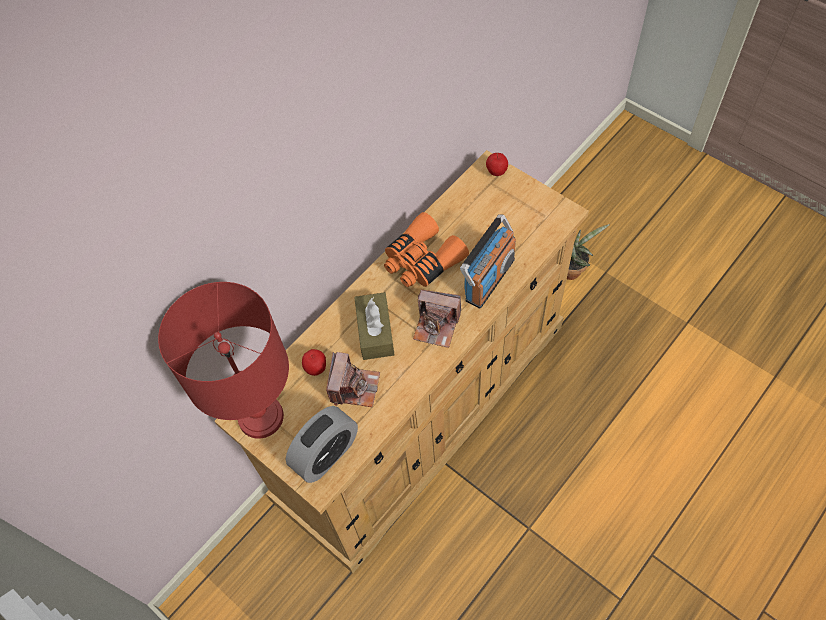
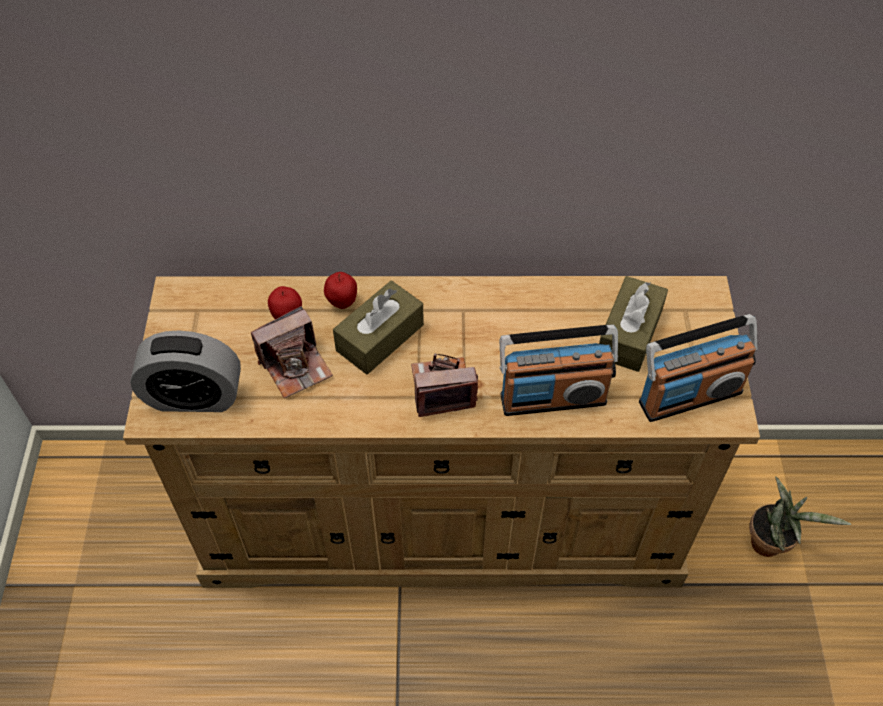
camera: 45 degrees right, 5 degrees down
(260, 416) = (192, 309): red table lamp -> none
(421, 261) = (511, 317): orange binoculars -> none
(436, 325) = (442, 389): camera -> camera turned 105 degrees clockwise
(482, 217) = (629, 334): none -> brown tissue box
(496, 173) = (705, 306): apple -> apple (342, 303)
(541, 220) = (689, 396): none -> radio

